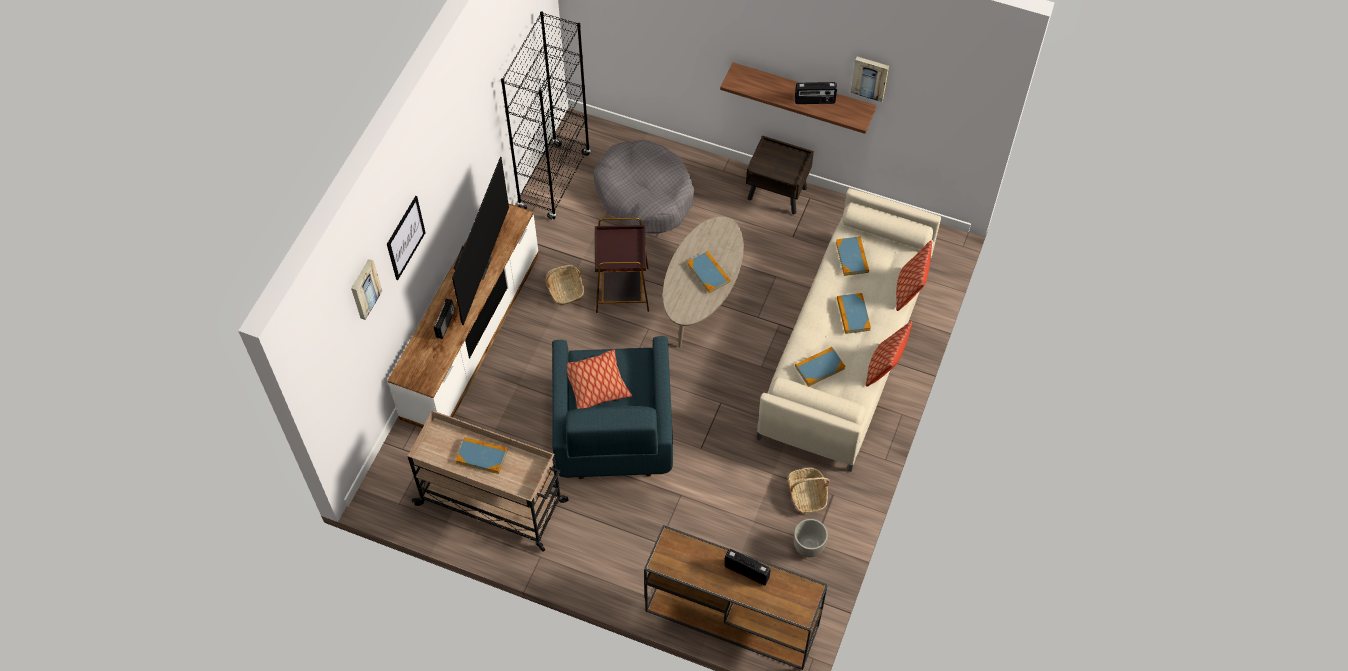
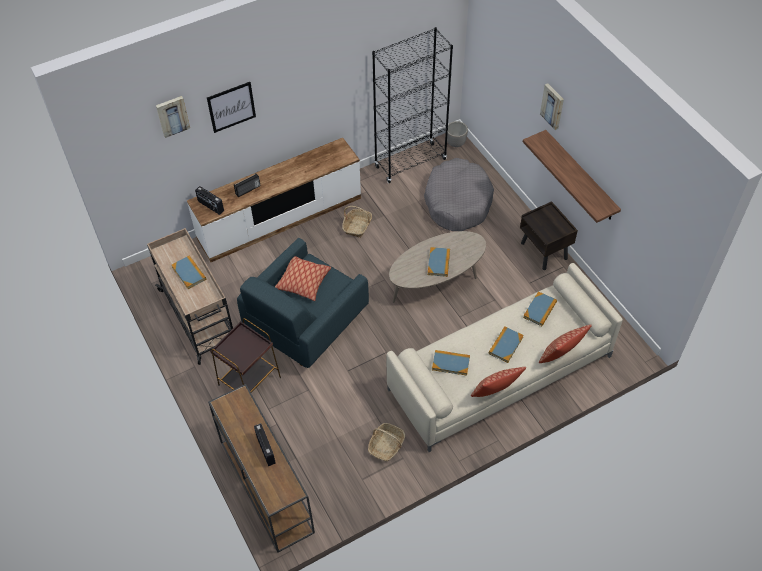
camera: 40 degrees right, 5 degrees down
(479, 266) = (298, 170): television -> none
(622, 289) = (391, 247): brown side table -> brown side table (250, 381)
(808, 547) = (355, 479): planter -> planter (455, 143)
(814, 101) = (579, 182): radio -> radio (210, 206)
(870, 77) = (621, 182): picture -> picture (553, 106)

